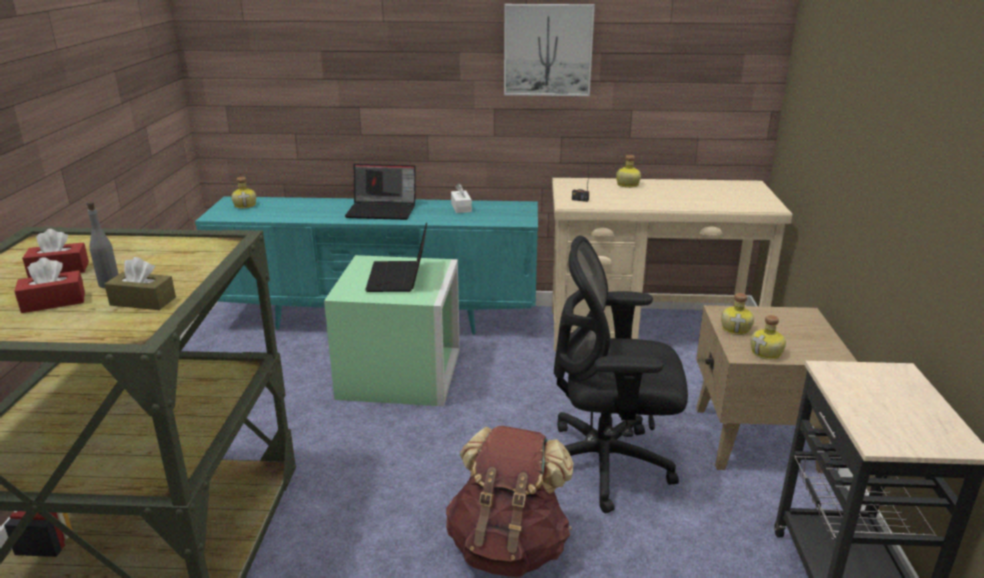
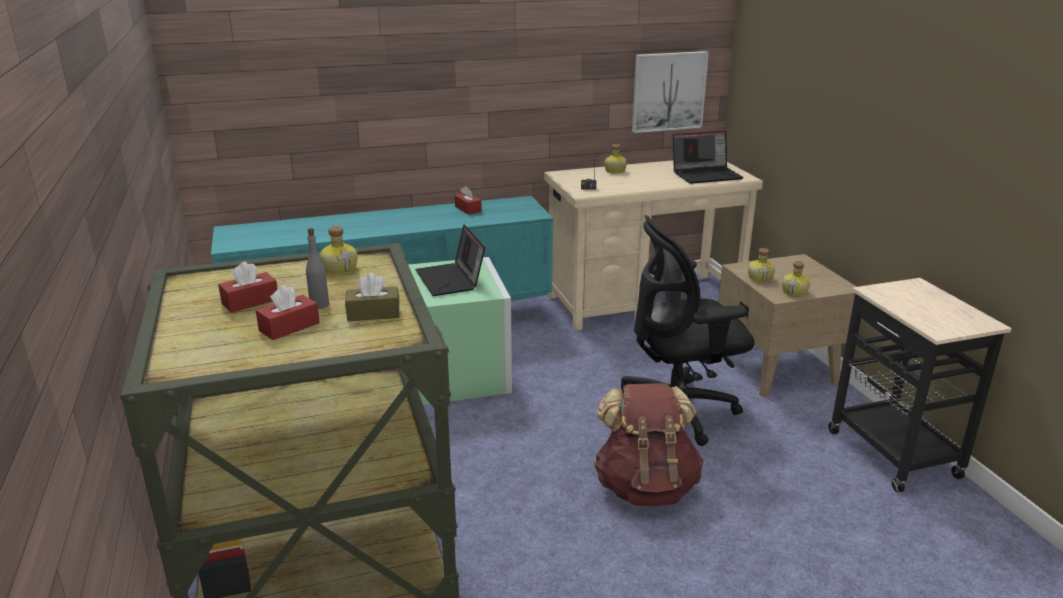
camera: 20 degrees left, 0 degrees up
(245, 205) = (249, 232): bottle -> bottle (340, 269)
(383, 210) = (396, 220): laptop -> laptop (706, 175)
(461, 207) = (468, 209): white tissue box -> red tissue box
(547, 50) = (536, 54): picture -> picture (668, 91)

